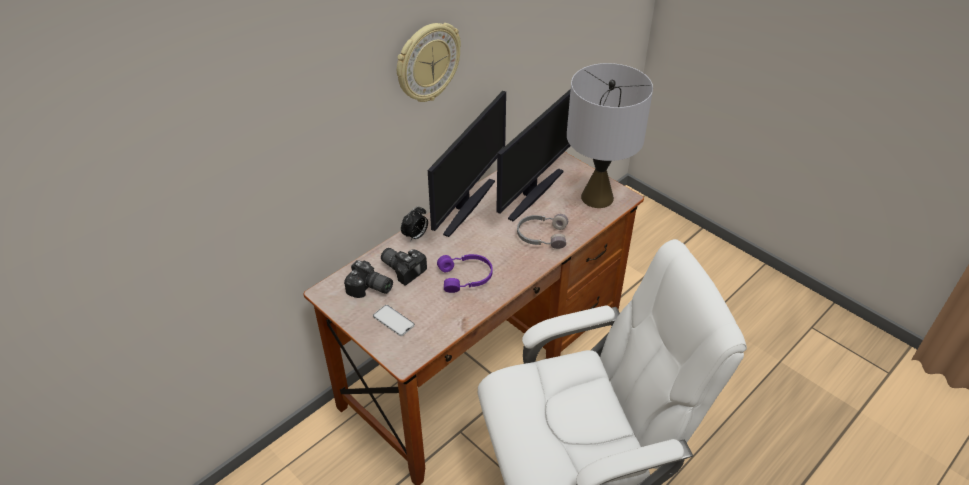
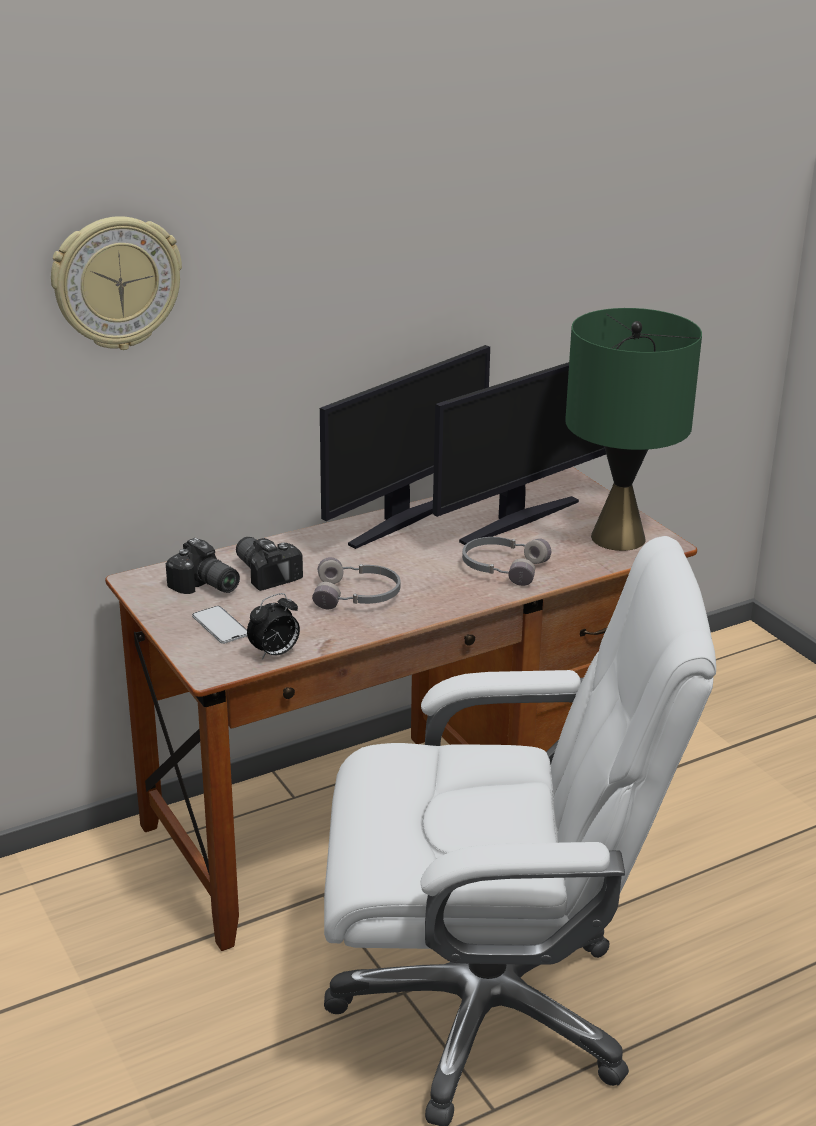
camera: 15 degrees right, 15 degrees down
(415, 236) = (305, 541): alarm clock -> alarm clock (275, 654)
(427, 62) = (355, 261): wall clock -> wall clock (116, 283)
(466, 277) = (357, 596): purple headphones -> grey headphones
(597, 197) = (618, 538): grey table lamp -> green table lamp

